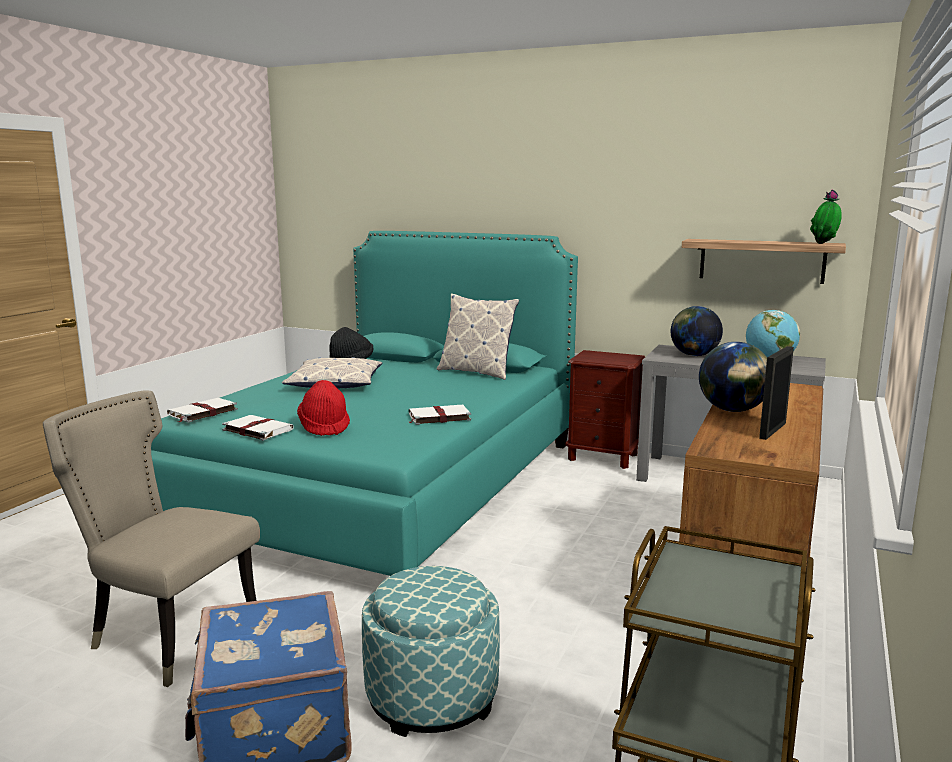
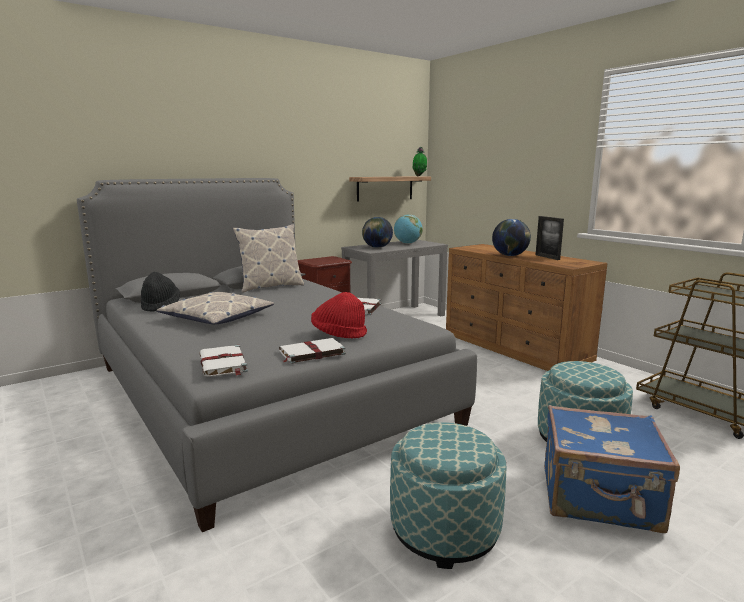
camera: 60 degrees left, 0 degrees up
(168, 635) = (444, 530): beige chair -> ottoman
(380, 483) = (263, 393): turquoise bed -> grey bed

